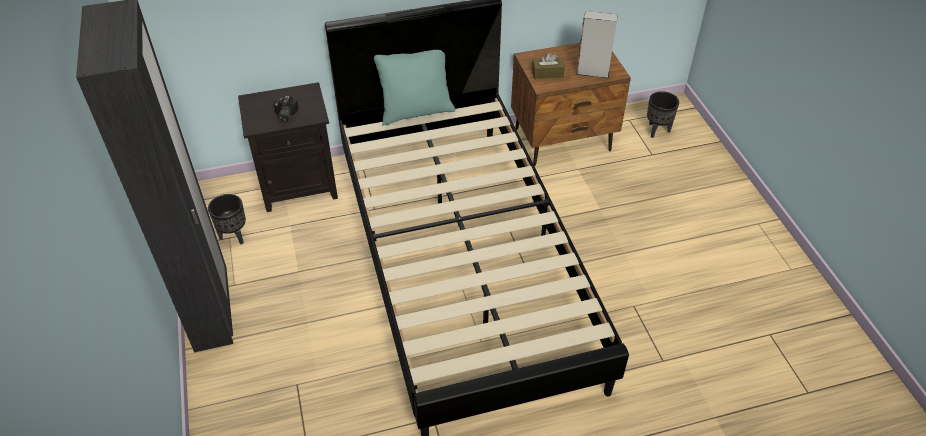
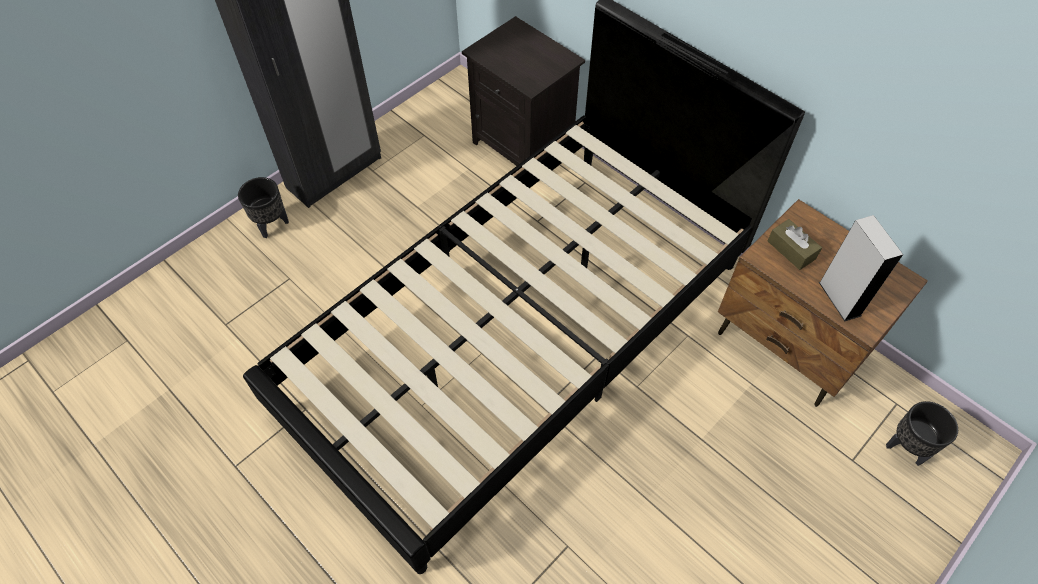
camera: 60 degrees right, 10 degrees up
(234, 235) = (428, 137): black planter -> black planter (272, 225)
(284, 115) = (512, 62): camera -> none
(416, 112) = (651, 169): turquoise pillow -> none

